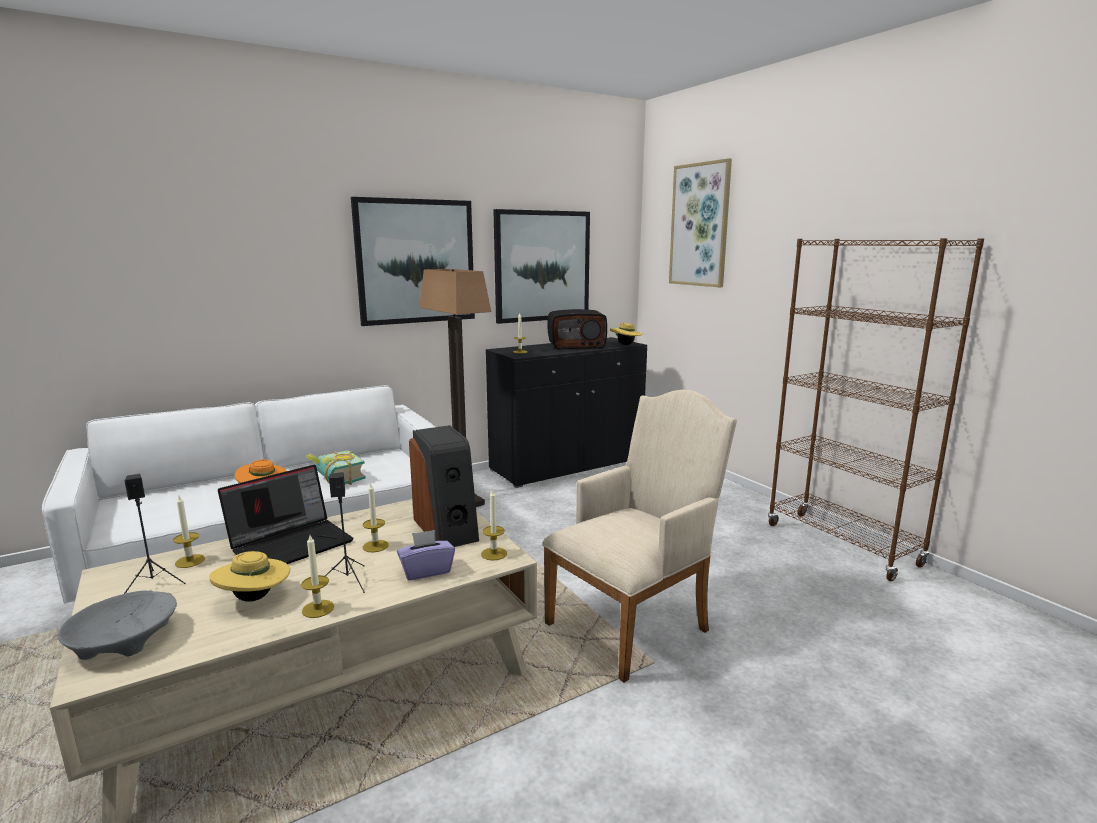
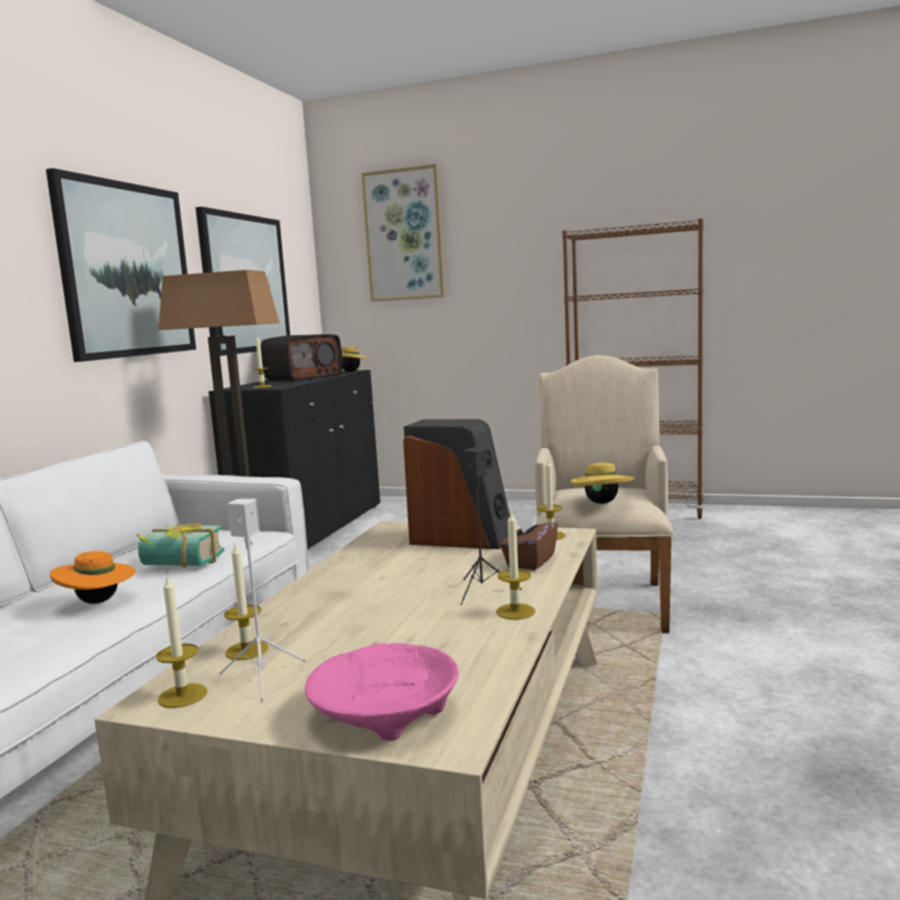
camera: 40 degrees left, 5 degrees down
(122, 639) = (384, 713): grey bowl -> pink bowl
(154, 583) = (263, 678): black speaker -> white speaker
(254, 598) = (429, 633): yellow hat -> yellow hat (602, 503)
(292, 543) = (333, 597): laptop -> none
(375, 546) = (431, 567): candle -> candle (182, 695)
(426, 571) = (530, 561): purple tissue box -> brown tissue box

